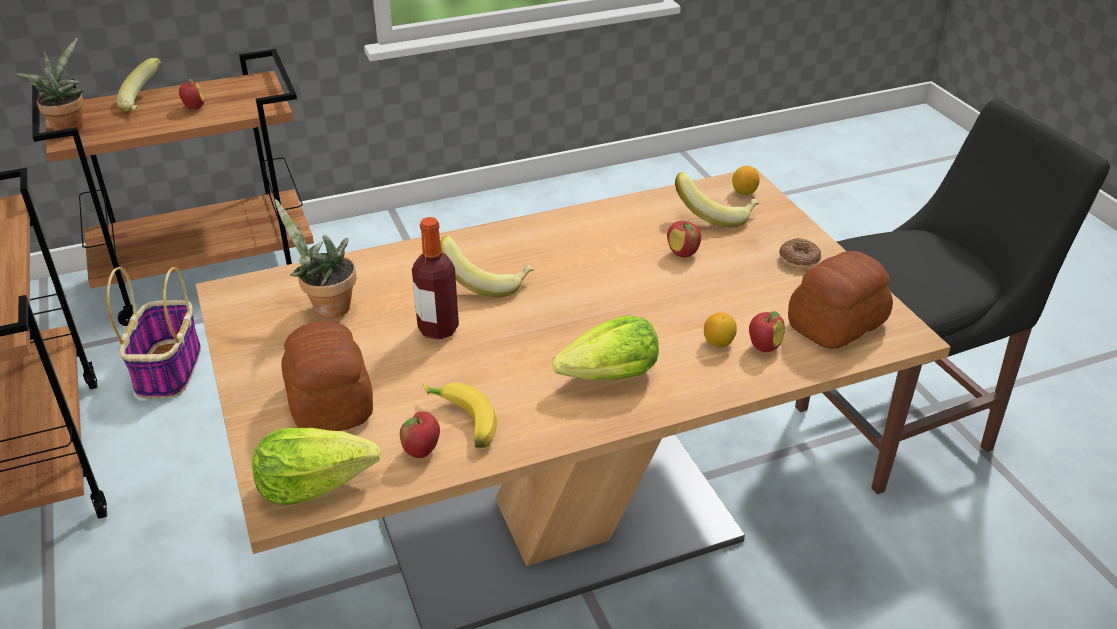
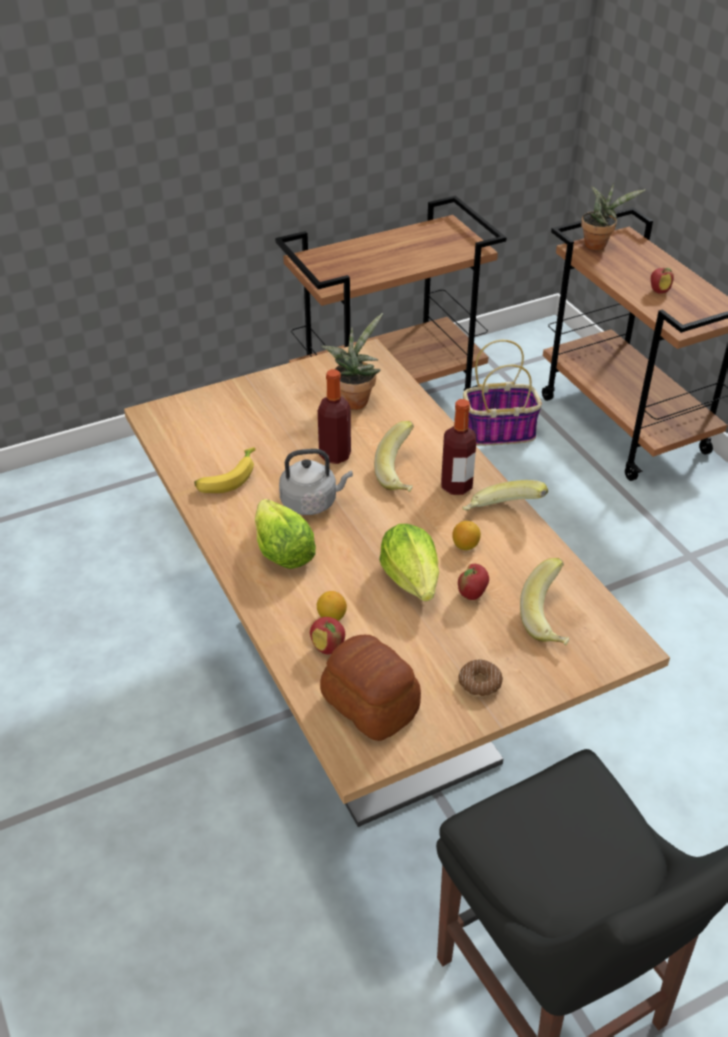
camera: 85 degrees right, 5 degrees up
(145, 103) = (655, 267): banana -> banana (502, 514)
(314, 484) = (170, 423): lettuce -> lettuce (412, 579)
(331, 400) = (249, 417): bread -> none
(422, 451) = (198, 463): apple -> none
(516, 248) = (456, 486): none -> bottle
(525, 350) = (312, 502): none -> grey kettle
(744, 192) = (607, 644): lemon -> lemon (465, 545)

